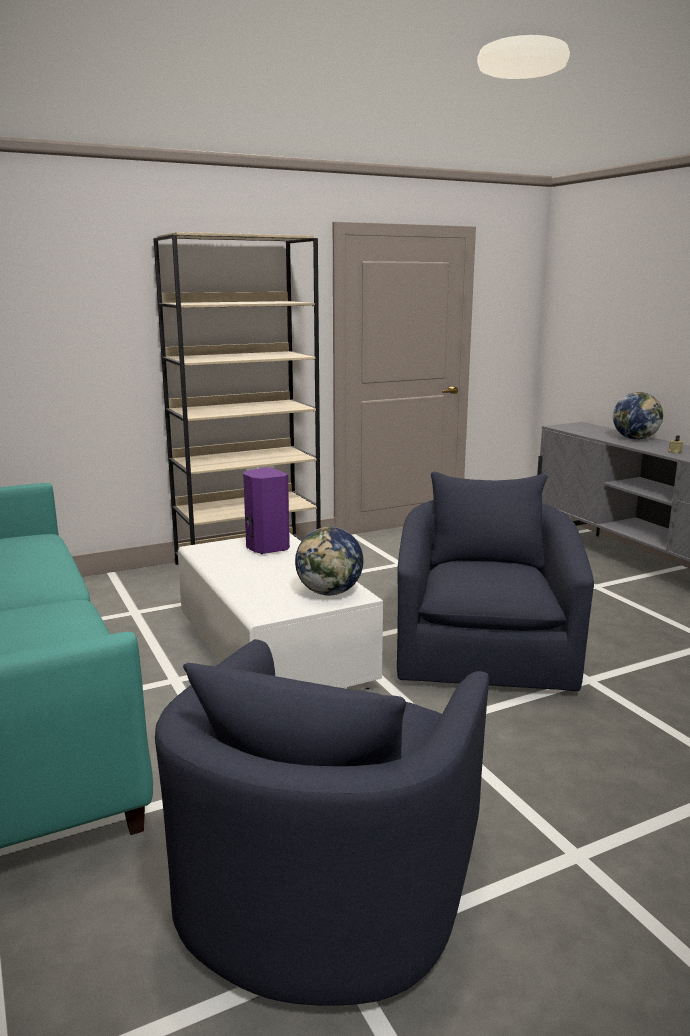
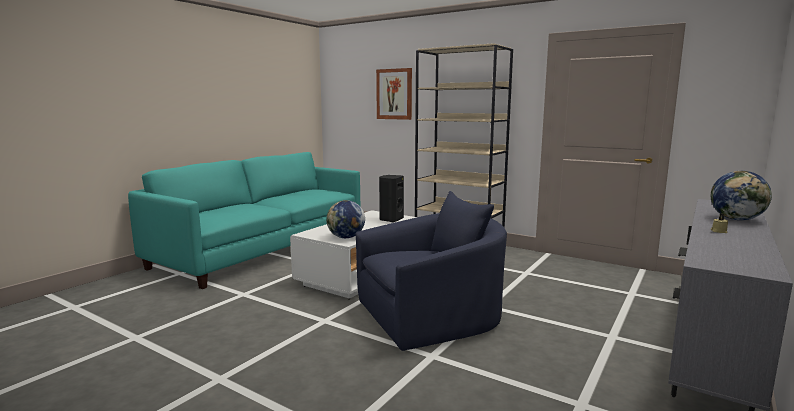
camera: 60 degrees right, 5 degrees down
(57, 313) = (394, 94): none -> picture
(266, 548) = (390, 219): purple speaker -> black speaker
(325, 880) = (181, 325): blue armchair -> none

